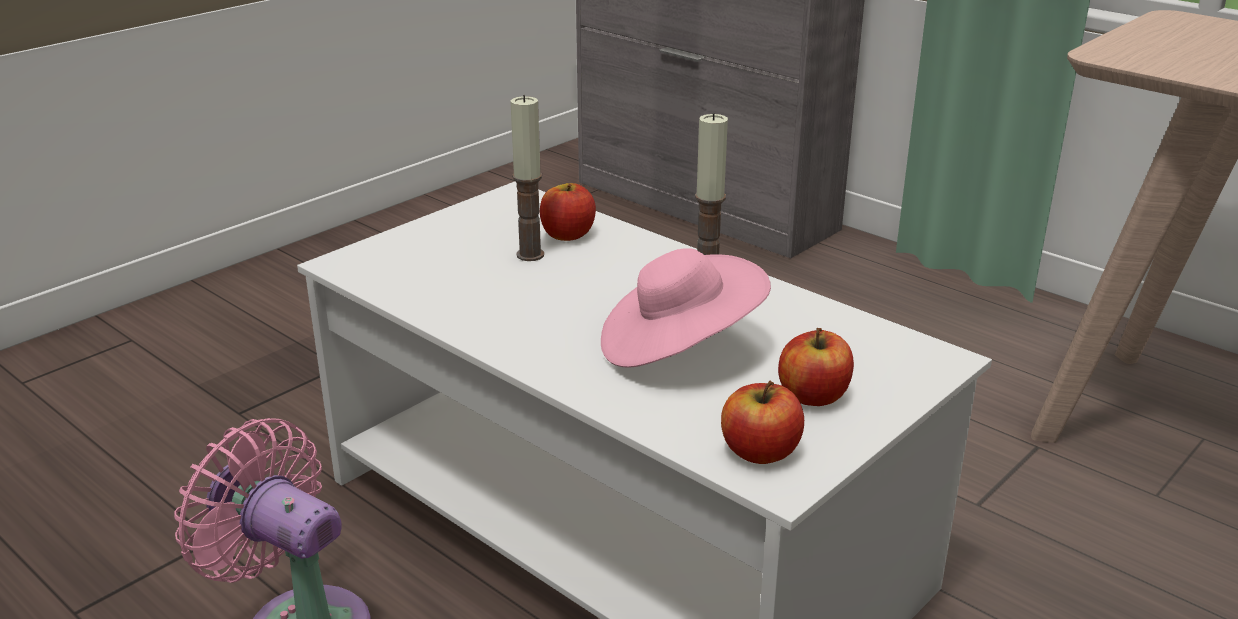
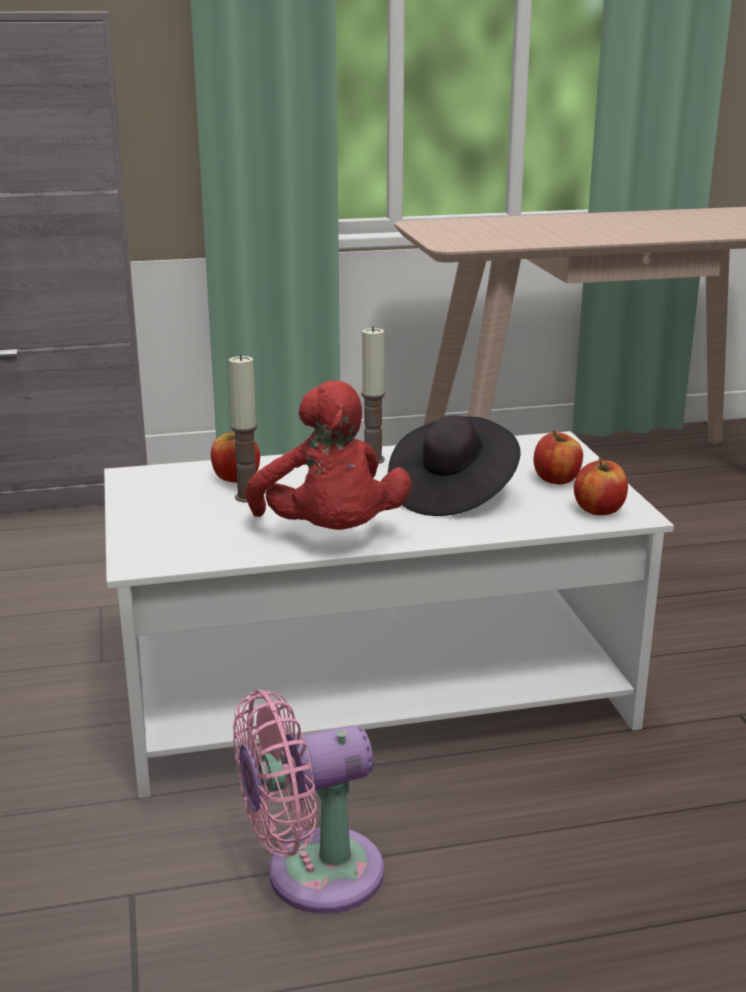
camera: 55 degrees left, 5 degrees down
(492, 320) = (330, 535): none -> red plush toy
(678, 347) = (451, 493): pink hat -> black hat

